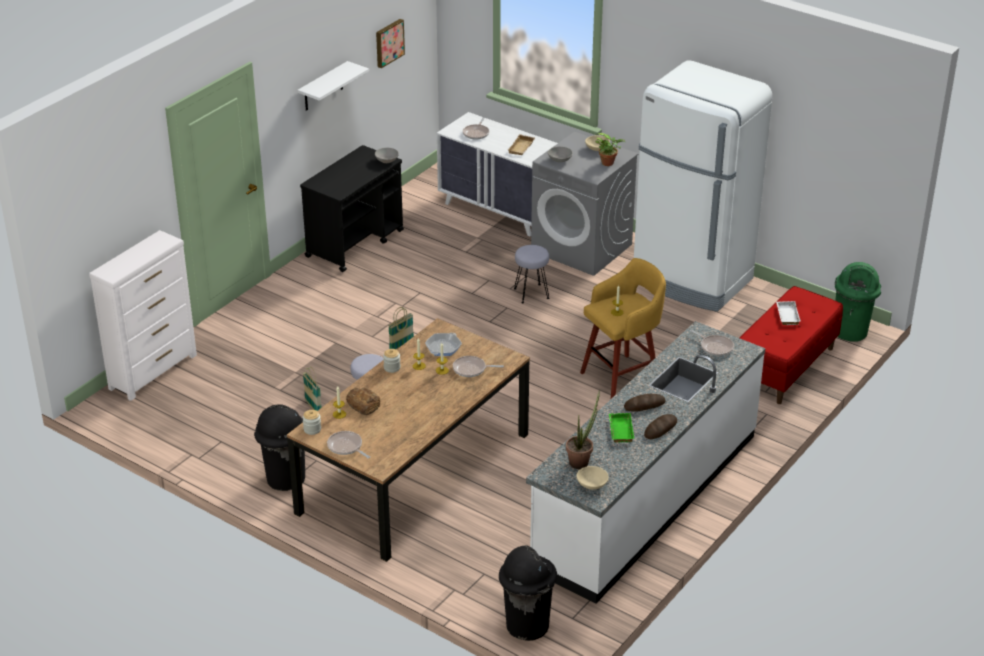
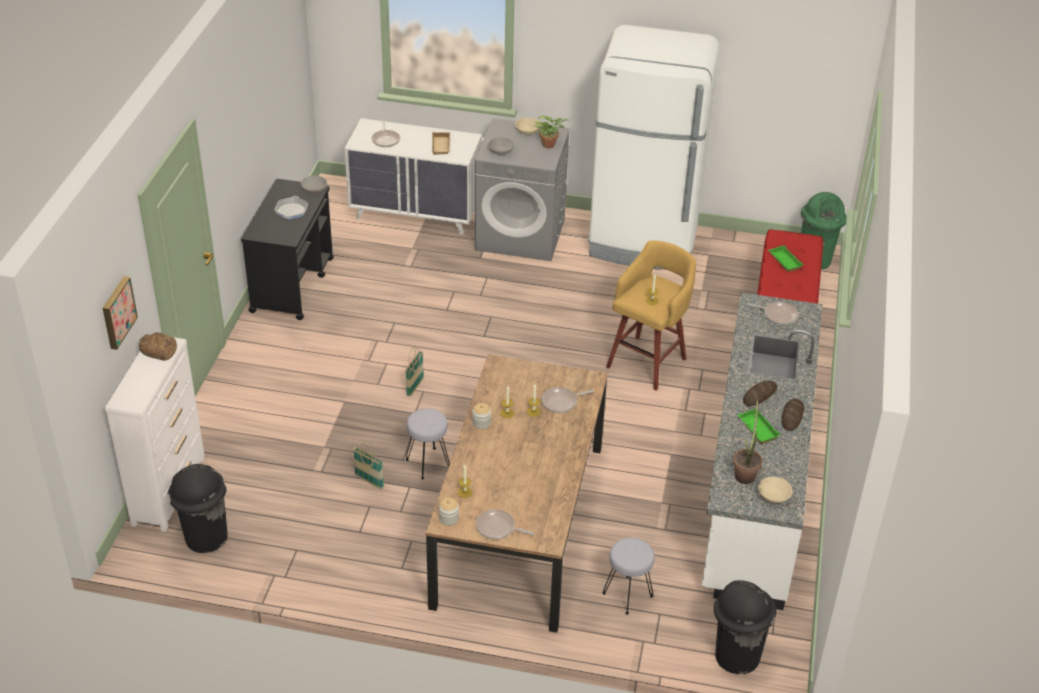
camera: 25 degrees left, 5 degrees up
(285, 478) = (392, 572): black trash can -> black trash can (205, 538)
(323, 87) = (243, 127): white shelf -> none
(363, 404) = (481, 473): bread -> bread (158, 349)
(388, 42) = (281, 62): picture -> picture (117, 312)
(443, 347) = (516, 385): frying pan -> frying pan (291, 211)
(531, 294) = (505, 296): grey stool -> grey stool (628, 595)
(786, 315) = (783, 261): white tray -> green tray

